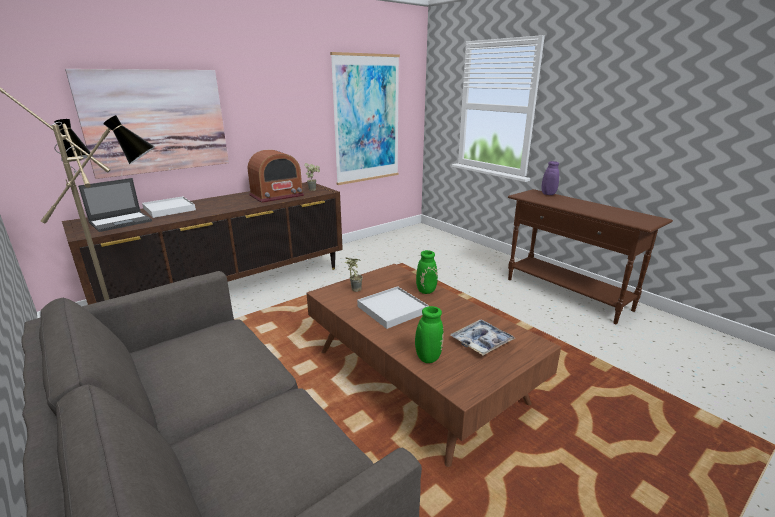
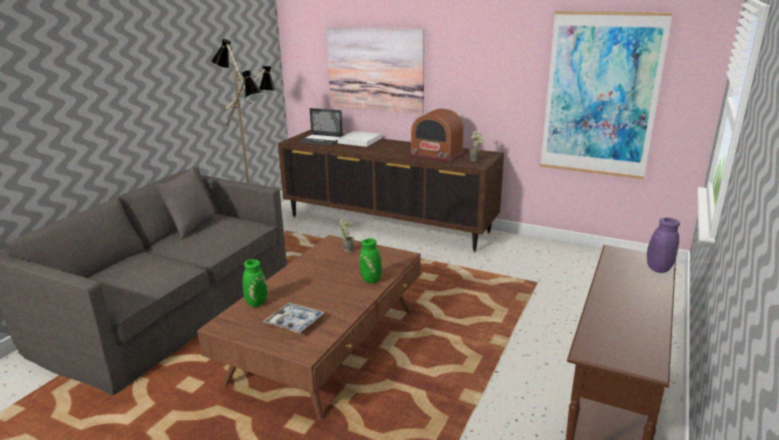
camera: 65 degrees right, 0 degrees up
(152, 379) = (191, 226): none -> grey pillow
(392, 309) = (324, 273): white tray -> none

